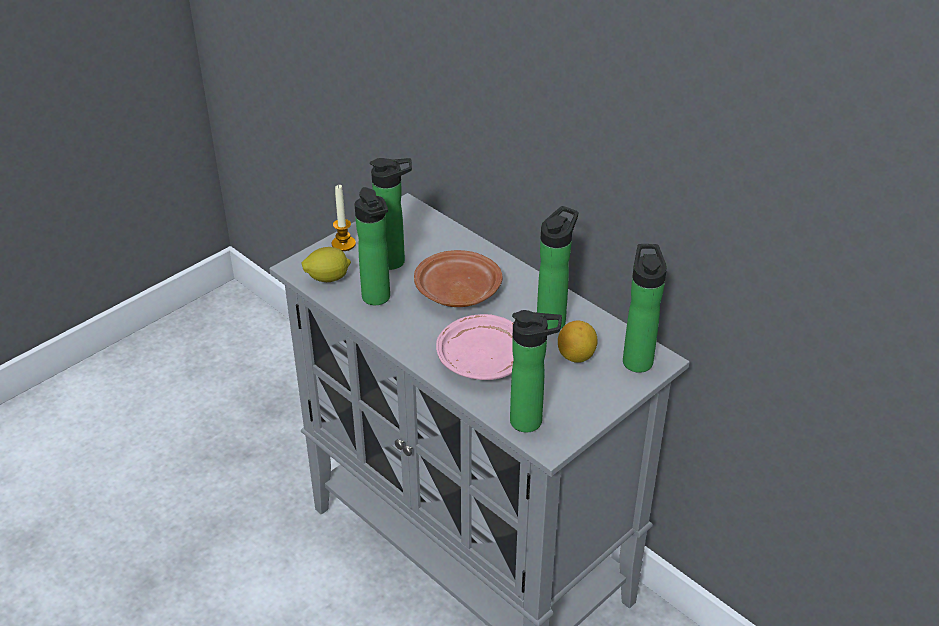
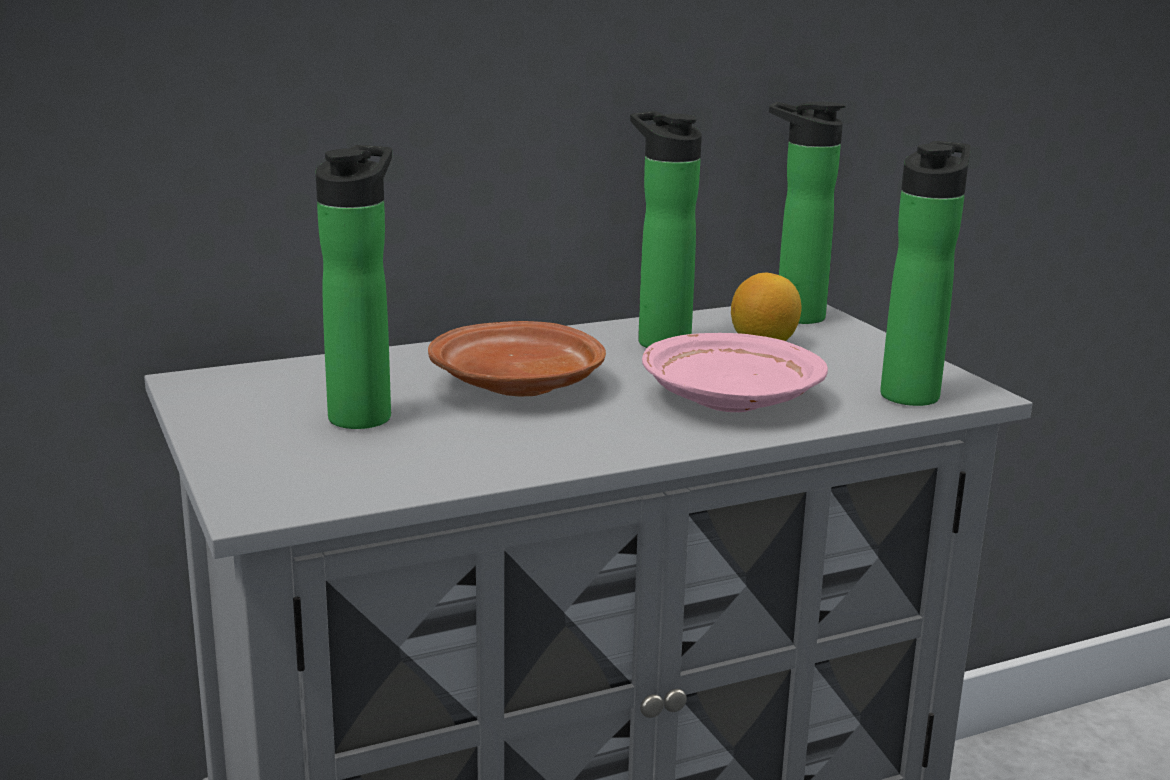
camera: 70 degrees left, 20 degrees down
(327, 278) = (343, 480): lemon -> none
(343, 244) = (238, 449): candle -> none
(377, 299) = (473, 447): bottle -> none

